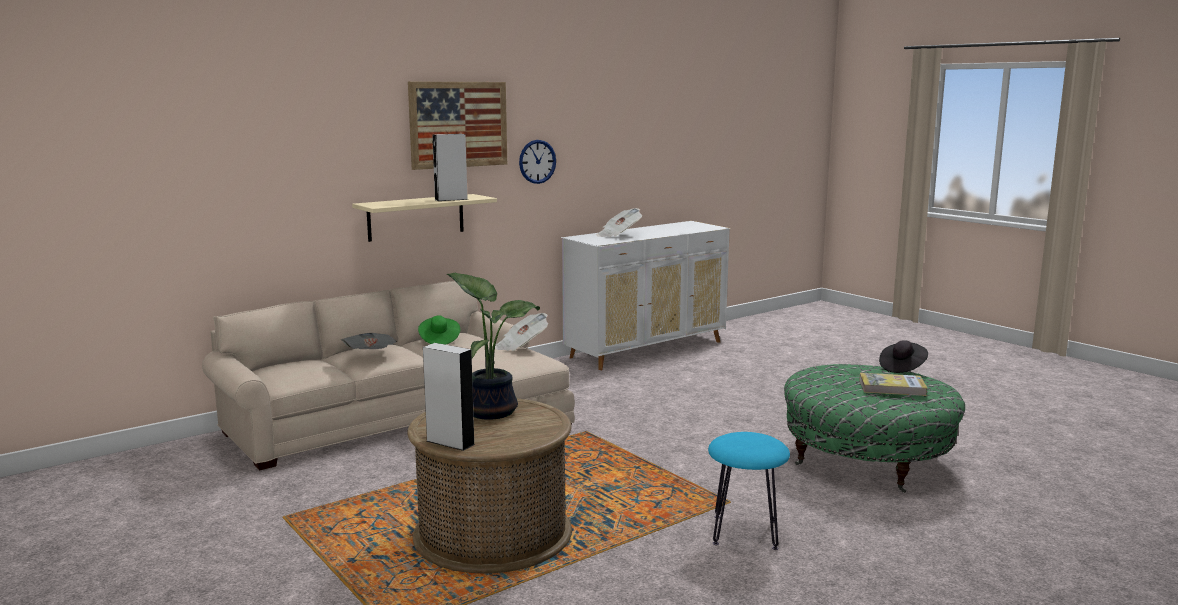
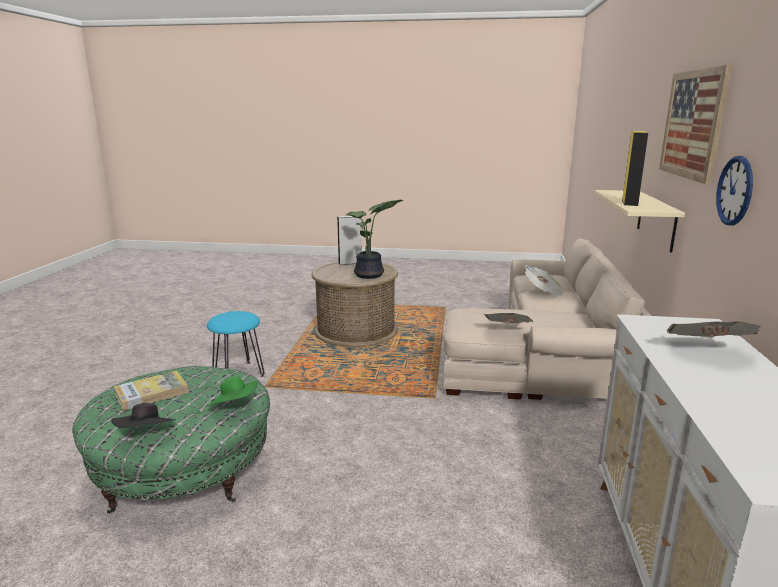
camera: 135 degrees right, 5 degrees up
(439, 340) = (567, 316): green hat -> green hat (235, 406)
(451, 199) = (630, 203): grey speaker -> yellow speaker

